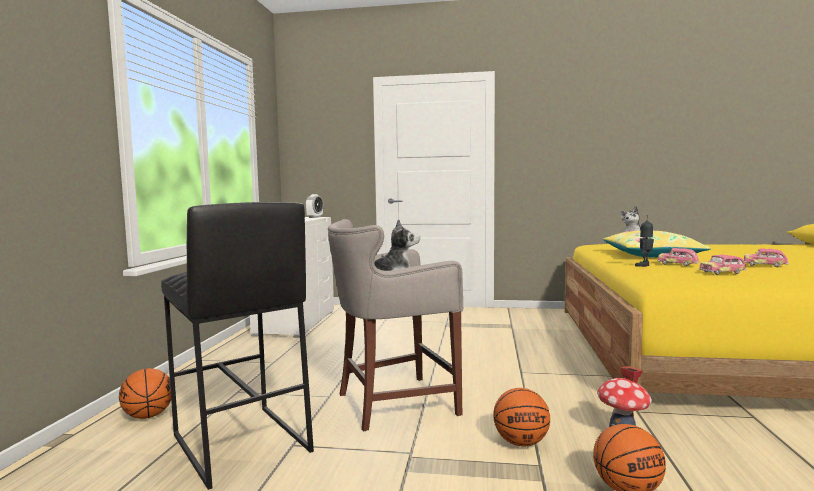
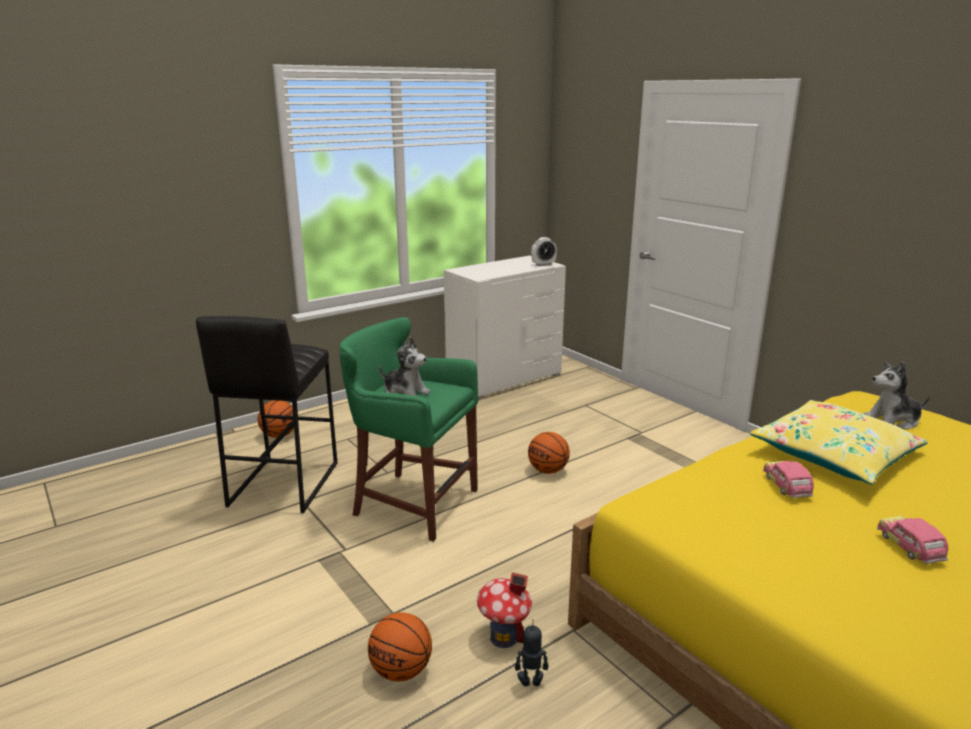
camera: 45 degrees right, 15 degrees up
(392, 403) = (412, 502): grey stool -> green stool
(521, 443) = (420, 589): basketball -> basketball (547, 470)
(644, 265) = (721, 470): toy robot -> toy robot (530, 682)
(722, 273) = (770, 527): toy car -> none

